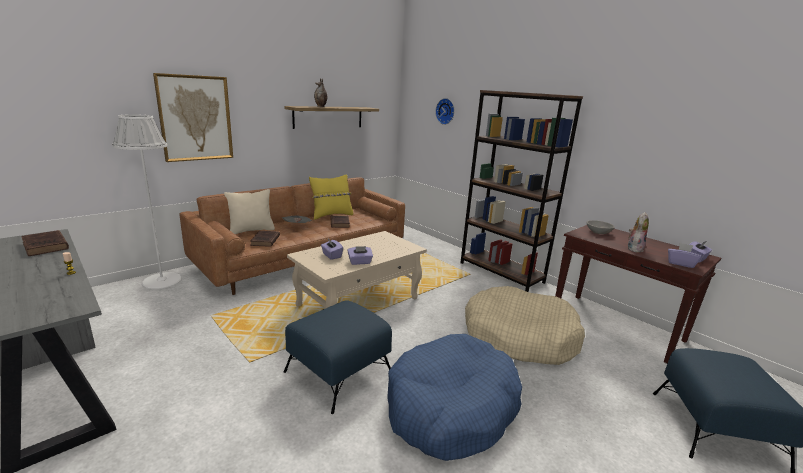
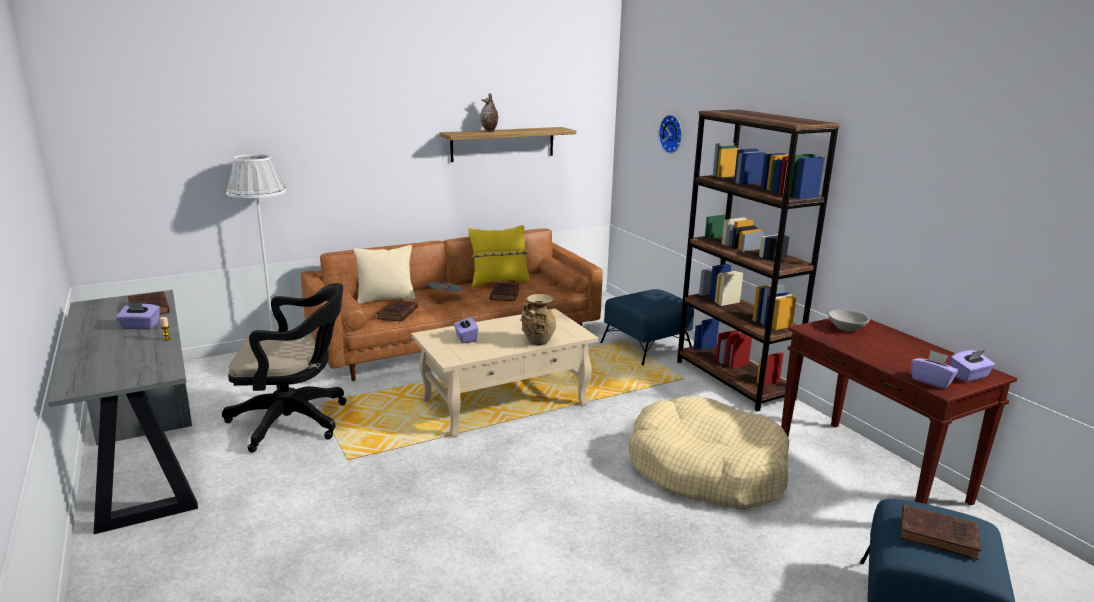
camera: 15 degrees right, 0 degrees up
(193, 333) = (295, 421): none -> black office chair
(195, 118) = (324, 154): picture -> none
(339, 373) = (446, 483): blue ottoman -> blue ottoman (647, 347)
(360, 262) = (497, 349): purple tissue box -> purple tissue box (140, 326)
(386, 255) = (537, 342): none -> beige vase
(451, 407) = (564, 538): blue dog bed -> none
(634, 248) = (879, 355): plush toy -> none
(738, 373) = (940, 536): none -> brown book

